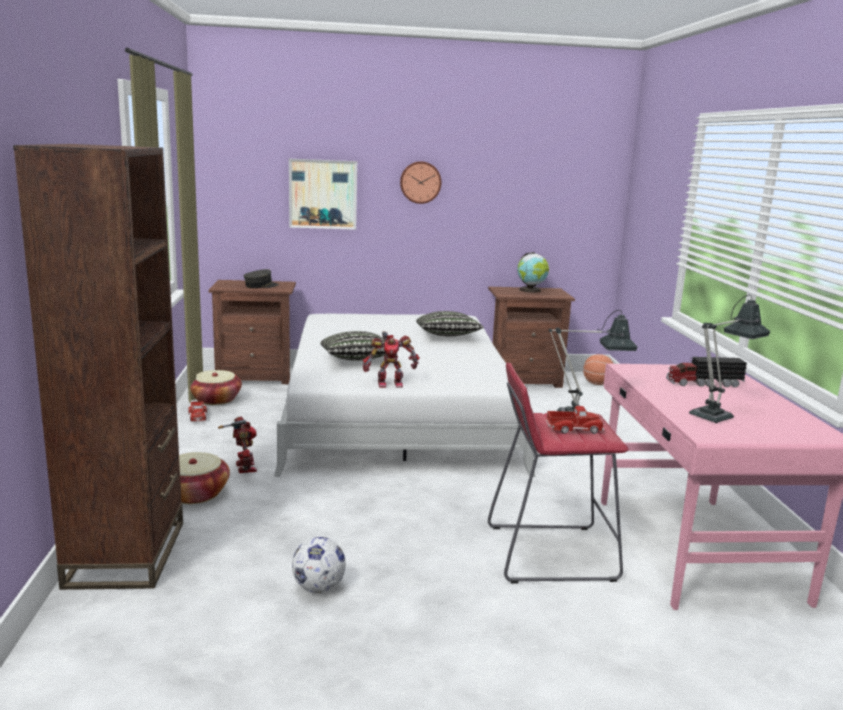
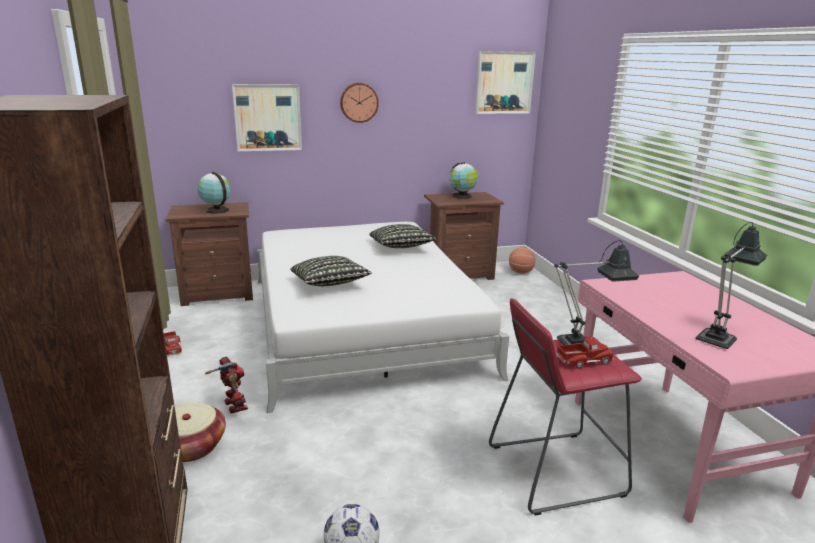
camera: 10 degrees left, 5 degrees up
(215, 399) = (185, 325): basket -> none
(260, 286) = (216, 210): grey cap -> globe
(389, 383) = (371, 310): toy robot -> none
(586, 167) = (504, 83): none -> picture
(703, 383) = (678, 296): toy truck -> none

